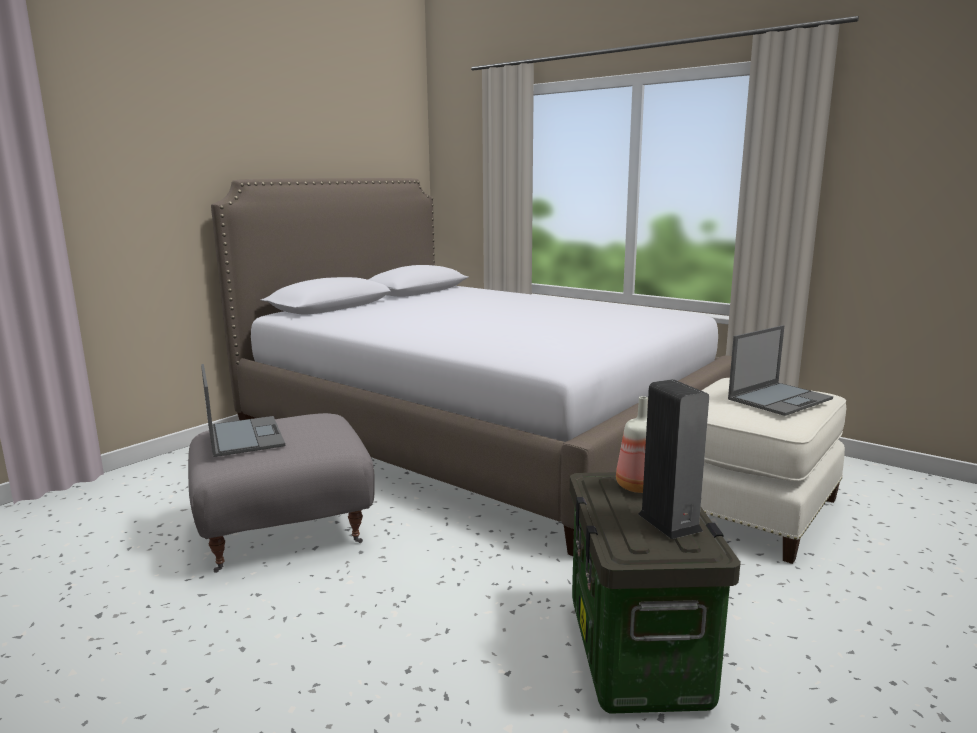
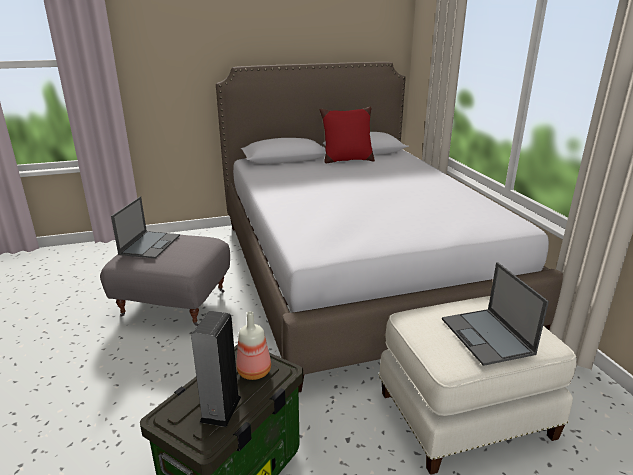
camera: 35 degrees right, 10 degrees up
(413, 298) = (347, 160): none -> red pillow
(780, 399) = (487, 337): laptop -> laptop turned 75 degrees clockwise

